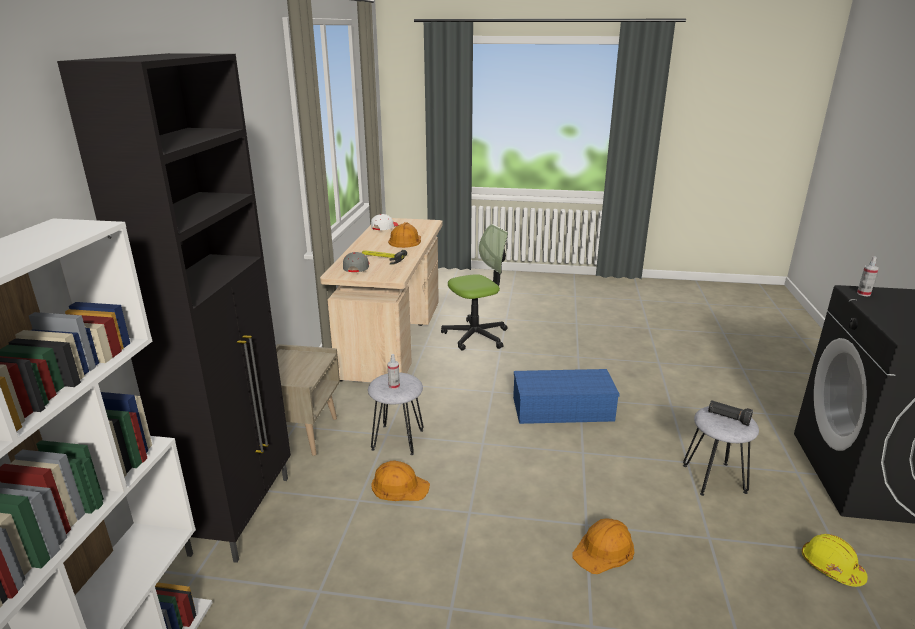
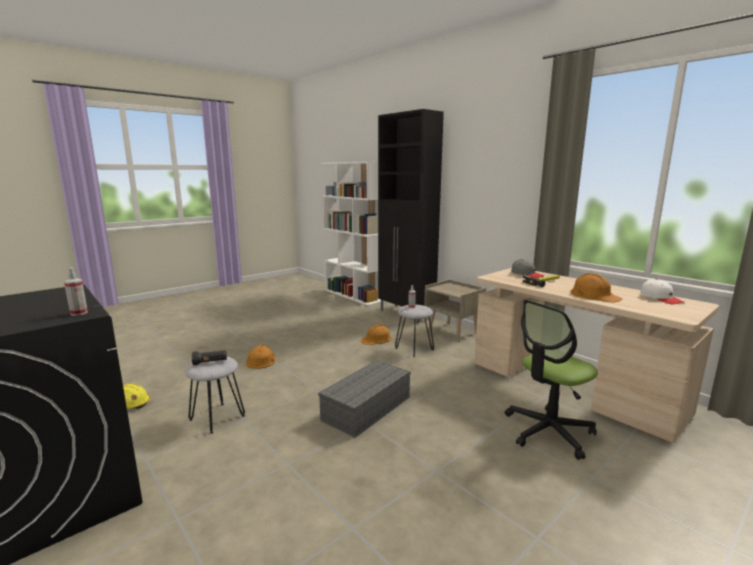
camera: 130 degrees right, 10 degrees down
(476, 336) = (548, 431): office chair -> office chair turned 45 degrees clockwise
(563, 408) = (367, 409): blue storage box -> grey storage box

